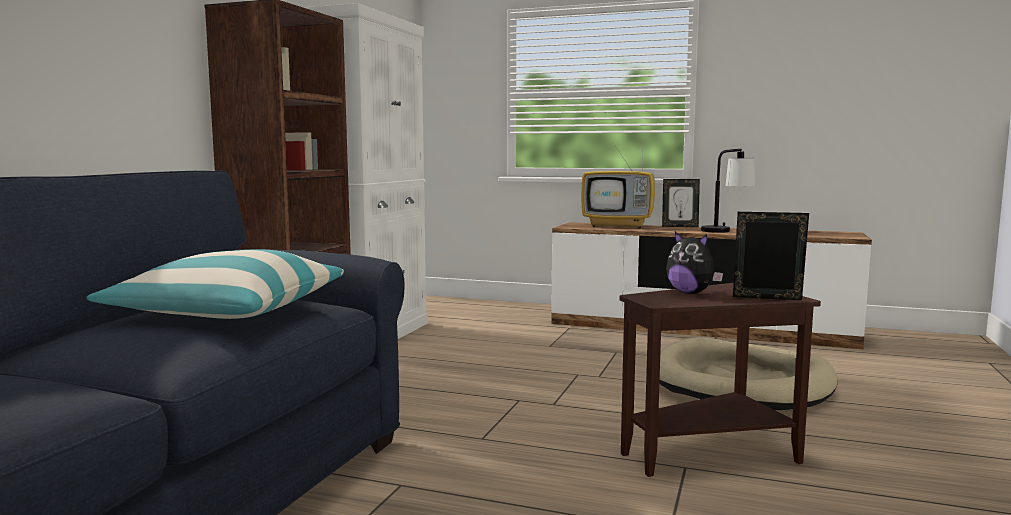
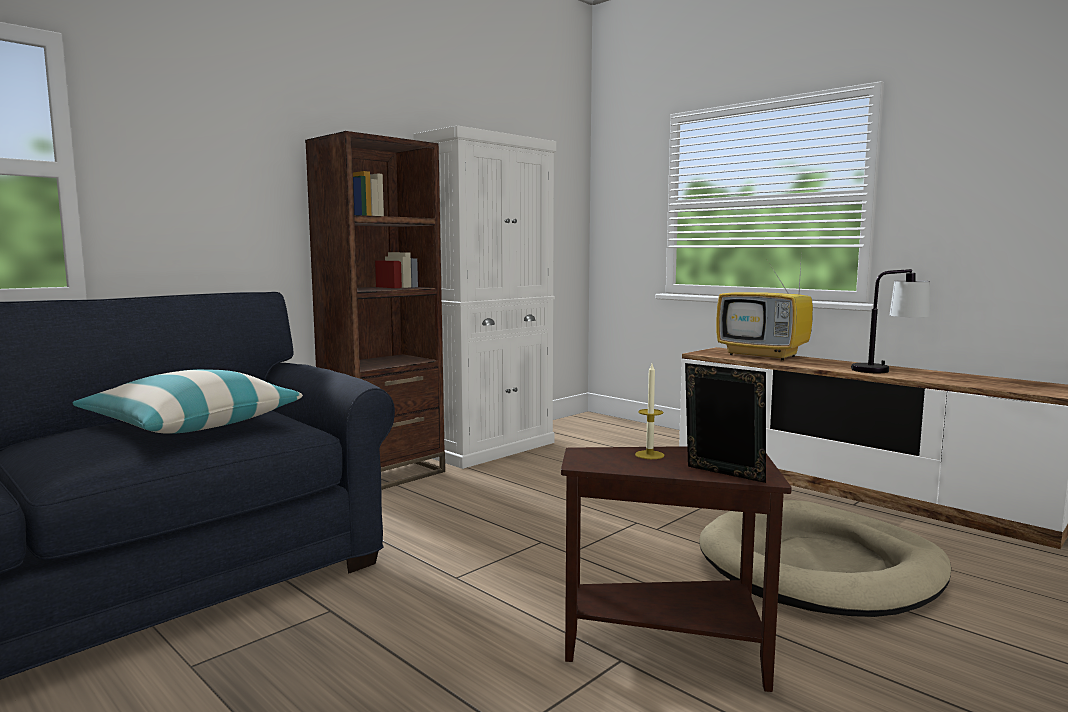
camera: 25 degrees right, 0 degrees up
(679, 226) = (838, 361): picture frame -> none
(691, 293) = (649, 455): plush toy -> candle

